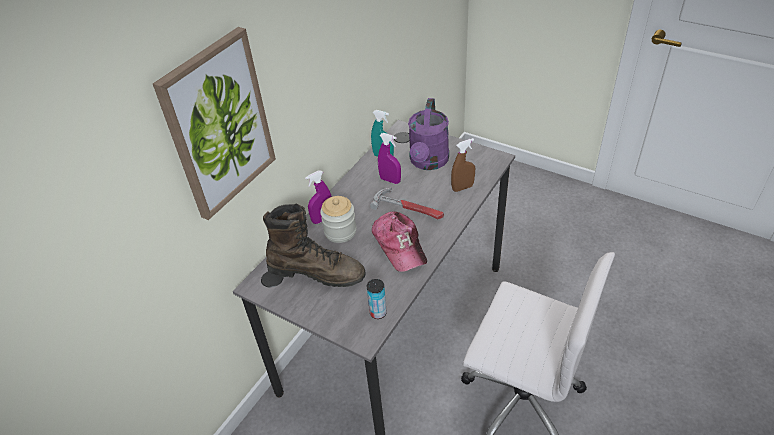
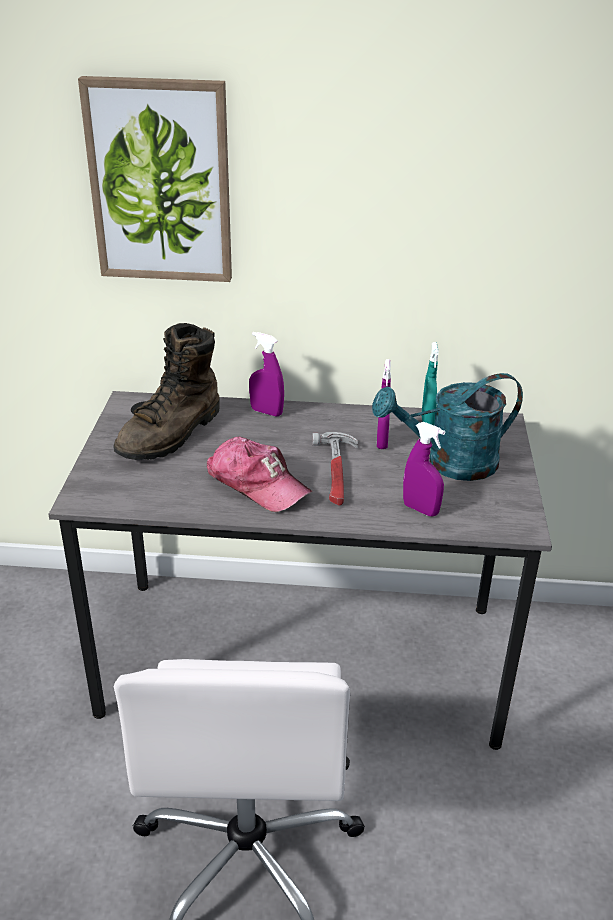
camera: 60 degrees right, 10 degrees down
(317, 271) = (172, 434): brown boot -> brown boot turned 45 degrees clockwise
(340, 231) = (252, 431): jar -> none
(378, 313) = (126, 498): can -> none
(399, 245) = (257, 483): cap -> cap turned 90 degrees counterclockwise
(428, 162) = (449, 464): purple watering can -> turquoise watering can
(462, 187) = (420, 509): brown spray bottle -> purple spray bottle

